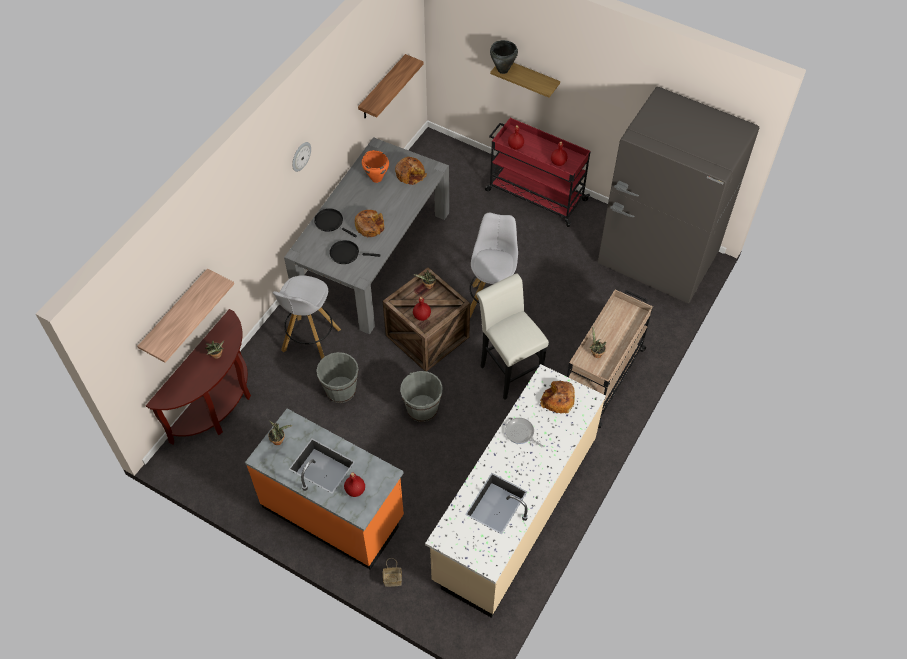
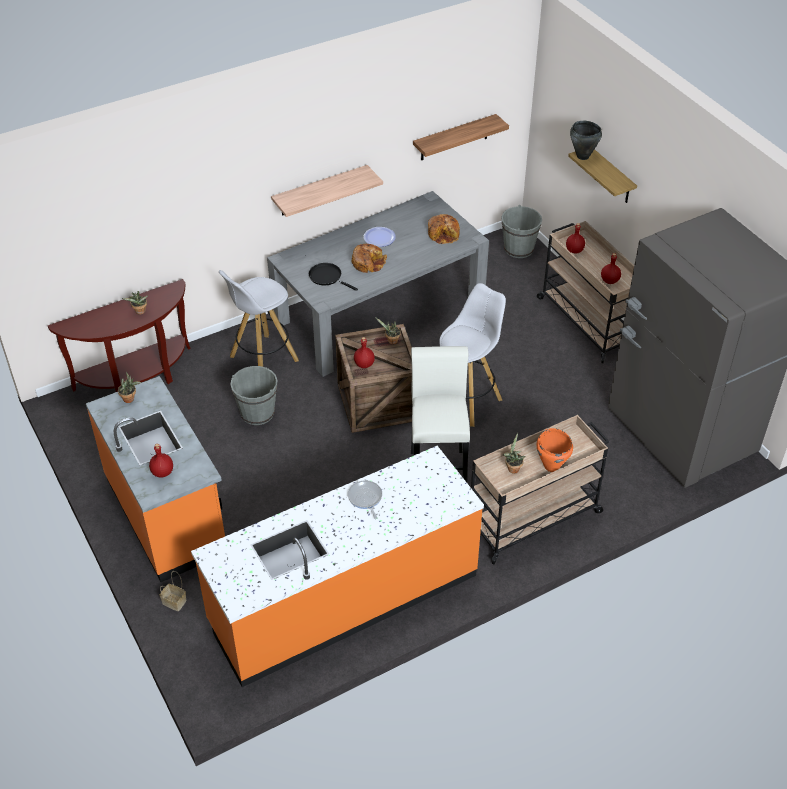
camera: 30 degrees right, 10 degrees down
(175, 314) = (109, 245): shelf -> shelf (320, 191)
(300, 156) = (317, 156): wall clock -> none
(331, 222) = (333, 246): black frying pan -> none
(362, 199) = (379, 237): none -> plate
(376, 178) = (407, 225): orange cooking pot -> orange cooking pot (551, 466)
(422, 409) = (322, 464): grey bucket -> grey bucket (519, 249)
(514, 509) = (343, 598): beige counter -> orange counter
(534, 195) = (587, 321): red cart -> beige cart
(557, 400) = (428, 486): bread -> none

